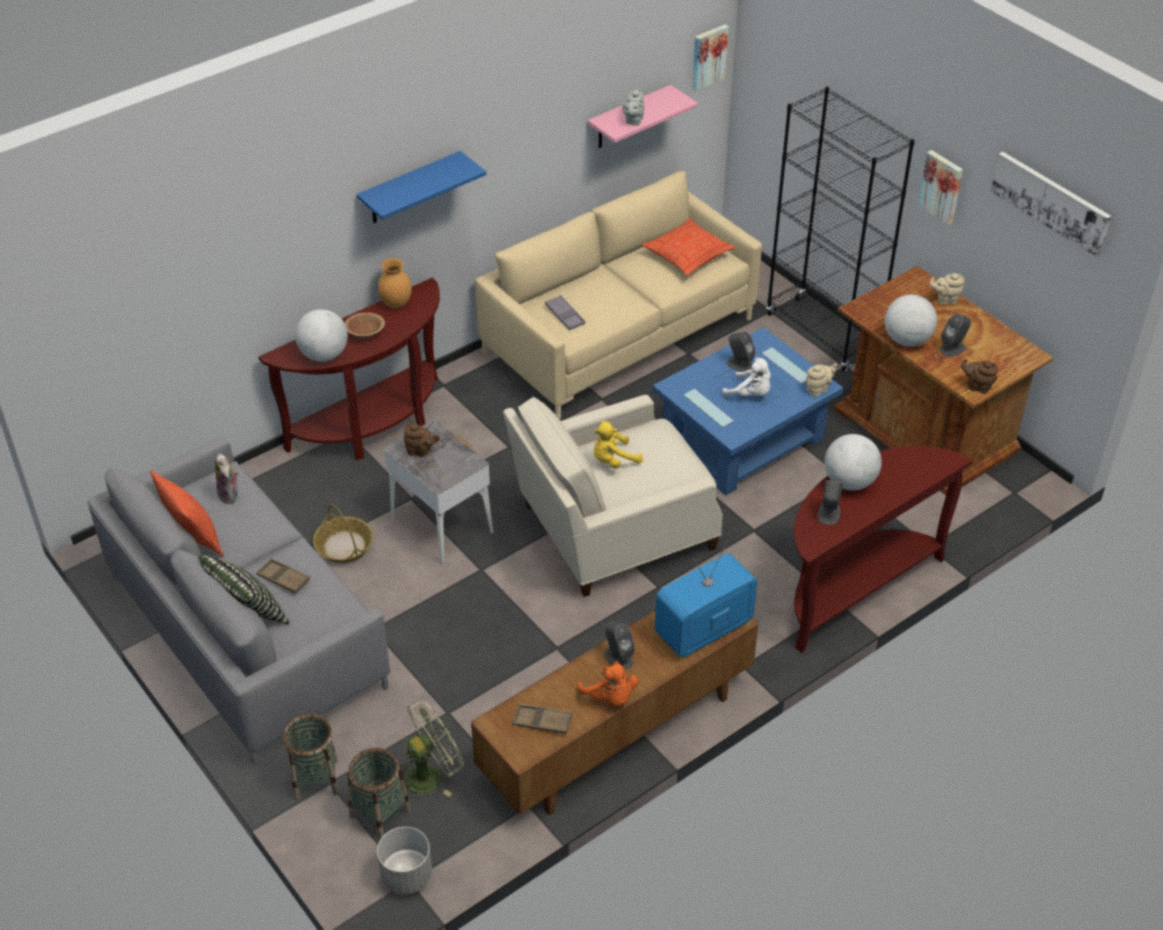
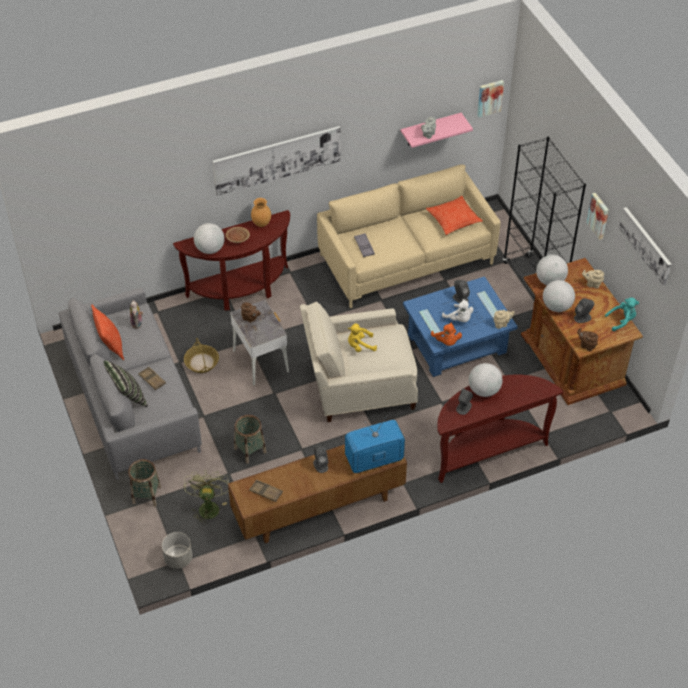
camera: 15 degrees right, 5 degrees up
(380, 813) = (175, 521): basket -> basket (250, 450)
(410, 189) = (277, 159): blue shelf -> picture
(430, 774) = (208, 506): green fan -> green fan turned 75 degrees counterclockwise
(610, 697) = (307, 487): orange plush toy -> orange plush toy (446, 341)
(880, 306) = (550, 281): none -> globe
(1012, 342) = (622, 321): none -> turquoise plush toy

